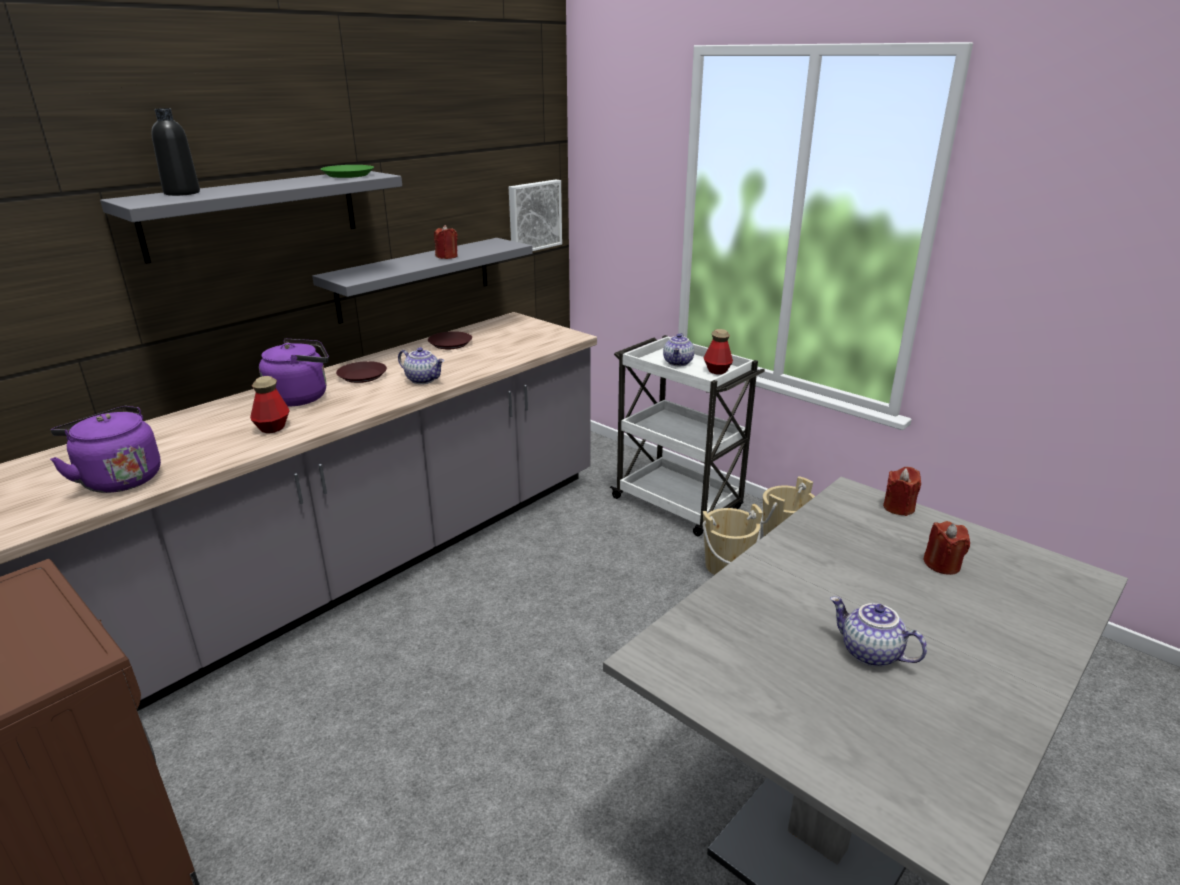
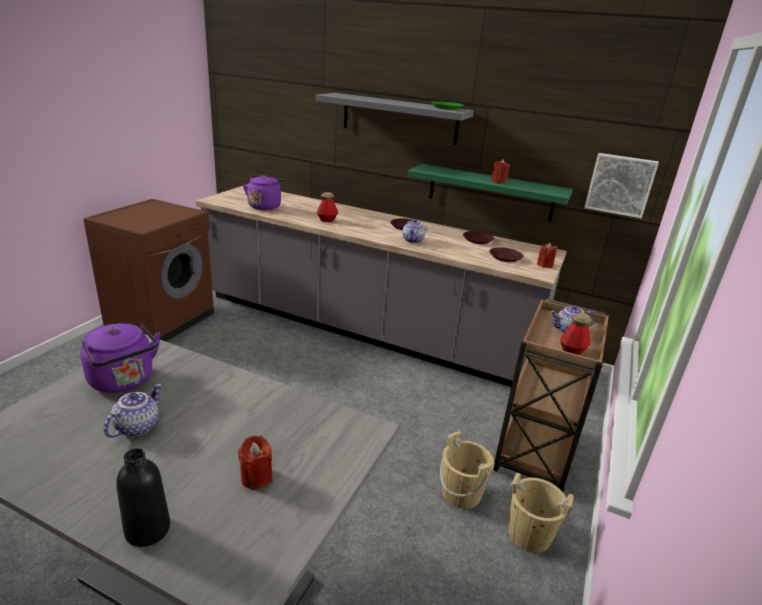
camera: 70 degrees right, 0 degrees up
(182, 193) = (359, 96): black bottle -> black bottle (147, 529)
(302, 397) = (366, 219): purple kettle -> purple kettle (124, 381)
(415, 279) = (490, 192): grey shelf -> green shelf
(517, 342) = (505, 257): none -> brown plate
(679, 504) = (535, 453): white cart -> brown cart
(898, 508) = (351, 458): red candle -> red candle (544, 265)

